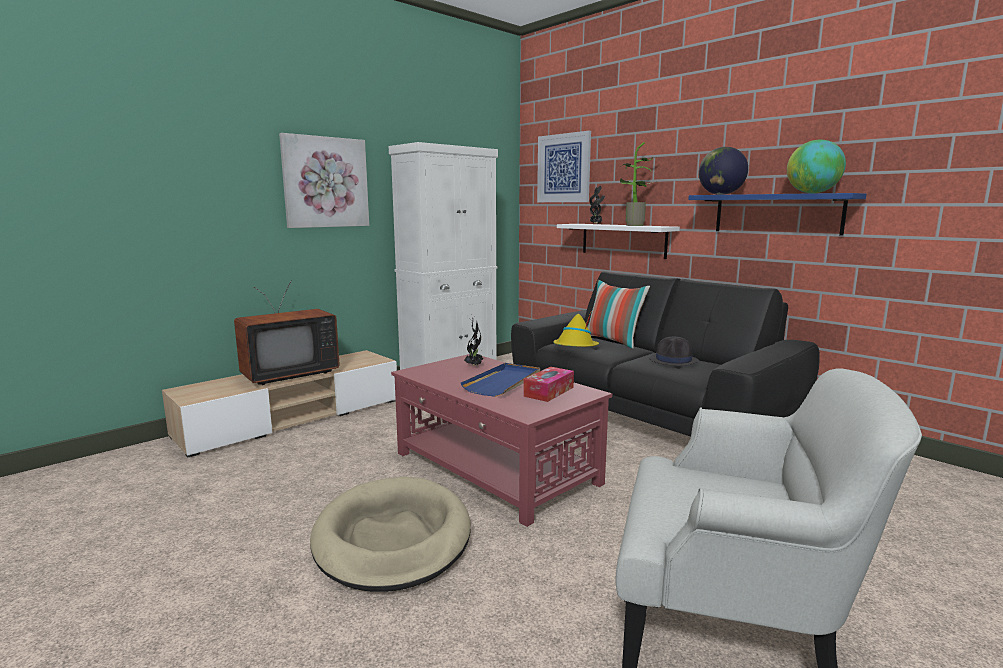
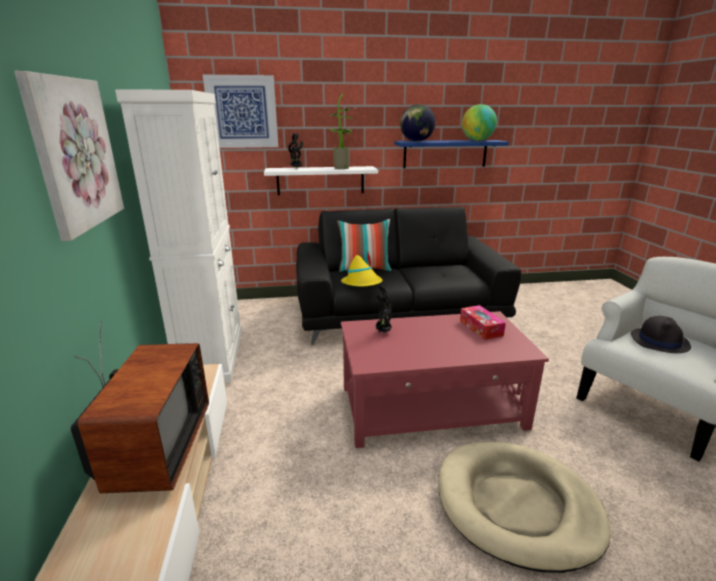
camera: 55 degrees left, 10 degrees up
(503, 382) = (442, 336): blue tray -> none
(674, 360) = (433, 271): black hat -> black hat (659, 341)

